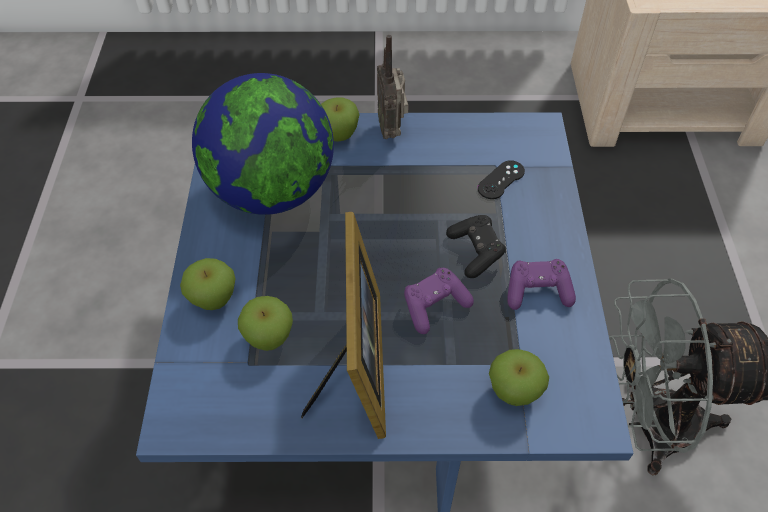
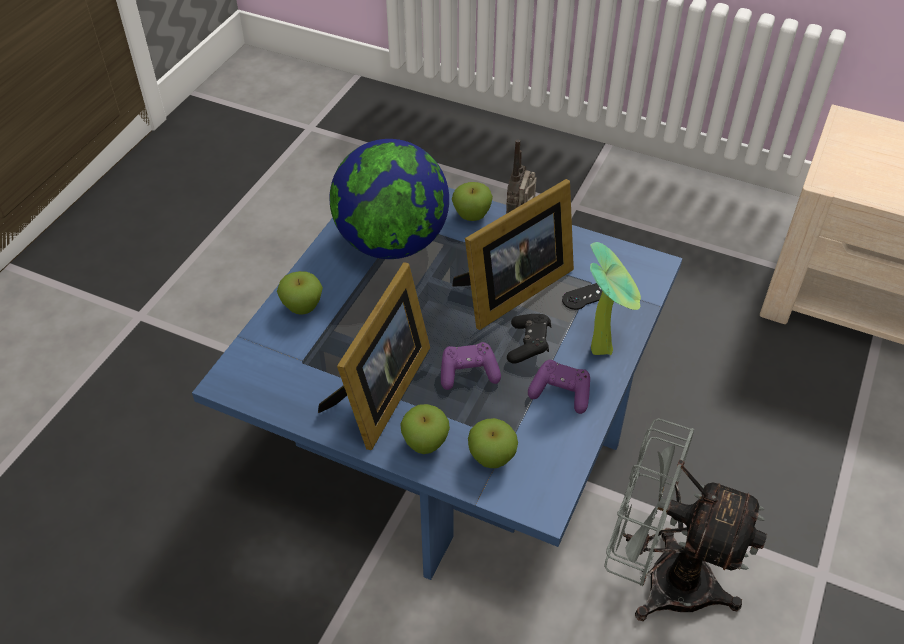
camera: 25 degrees right, 5 degrees down
(269, 338) = (327, 349): apple -> apple (425, 443)
(424, 200) = (511, 291): none -> picture frame
(548, 227) = (604, 347): none -> potted plant

